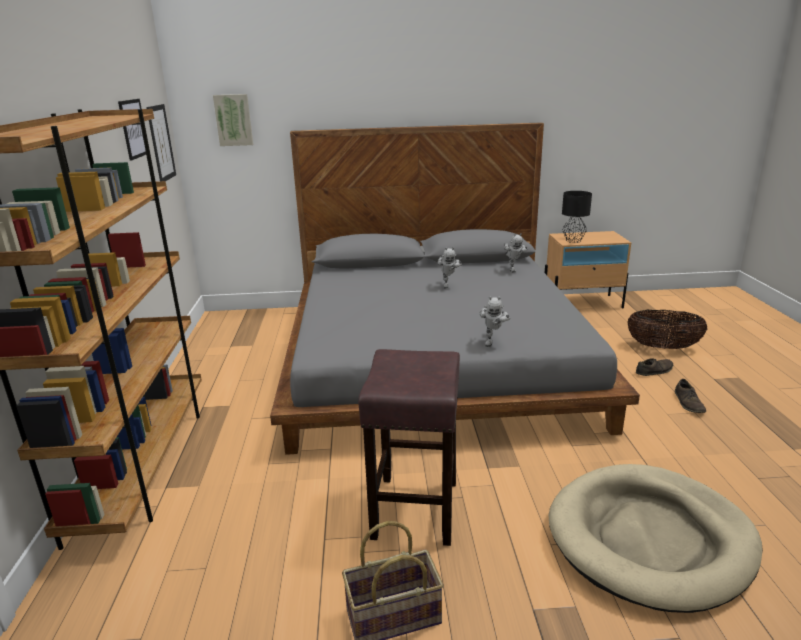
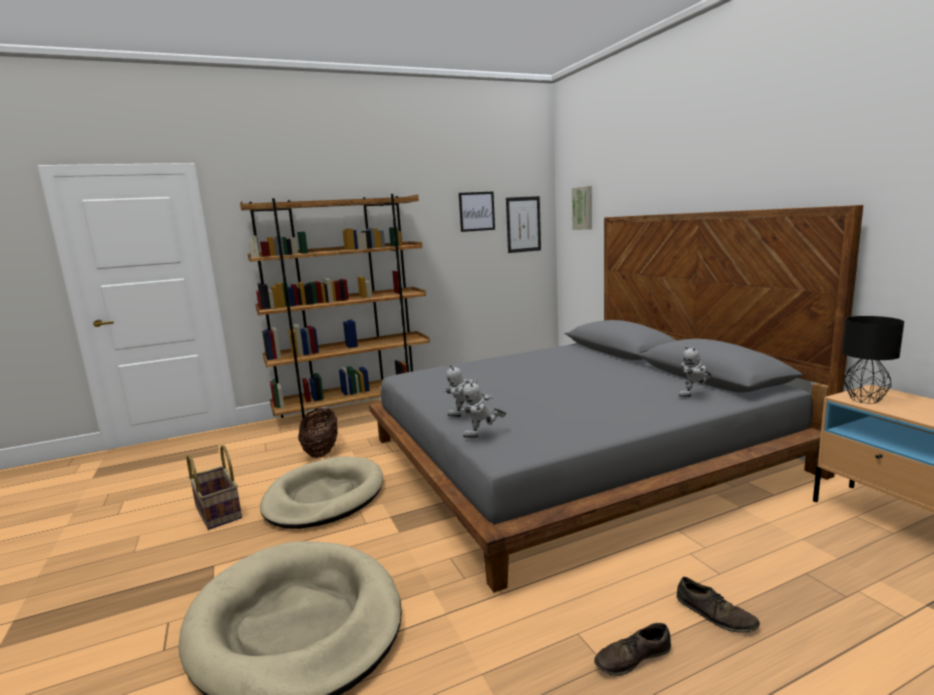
camera: 70 degrees right, 10 degrees down
(415, 510) = (324, 497): brown stool -> beige dog bed
(448, 285) = (593, 380): toy robot -> toy robot (483, 436)
(662, 347) = (831, 622): basket -> basket (321, 452)

